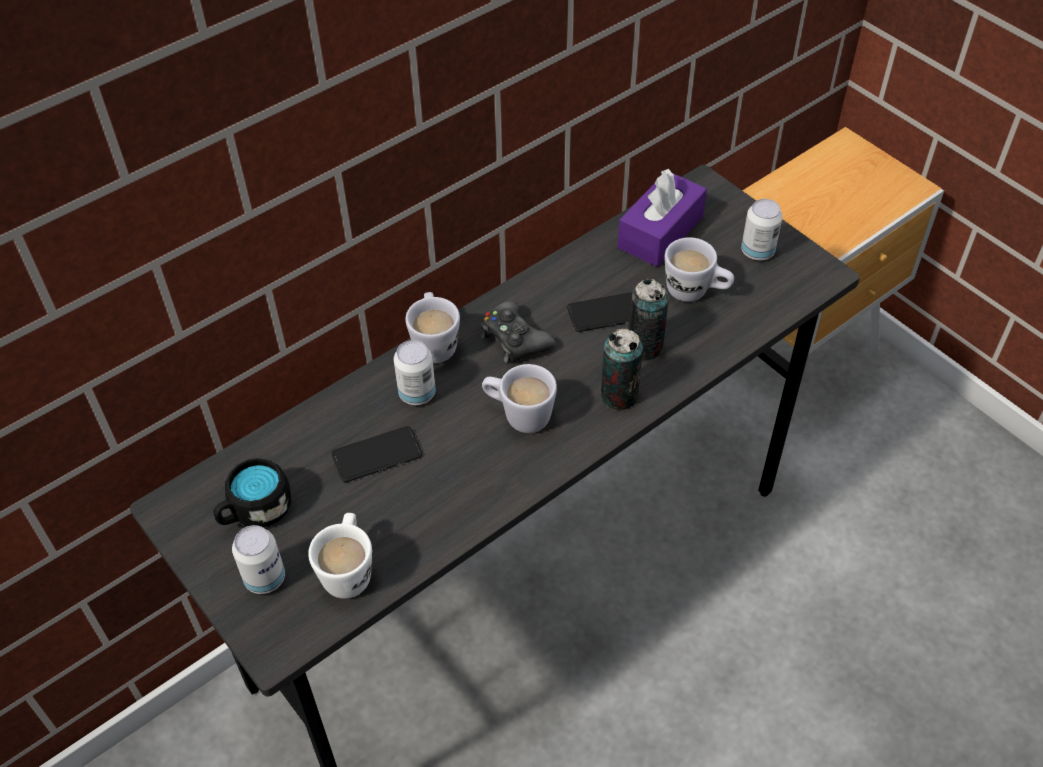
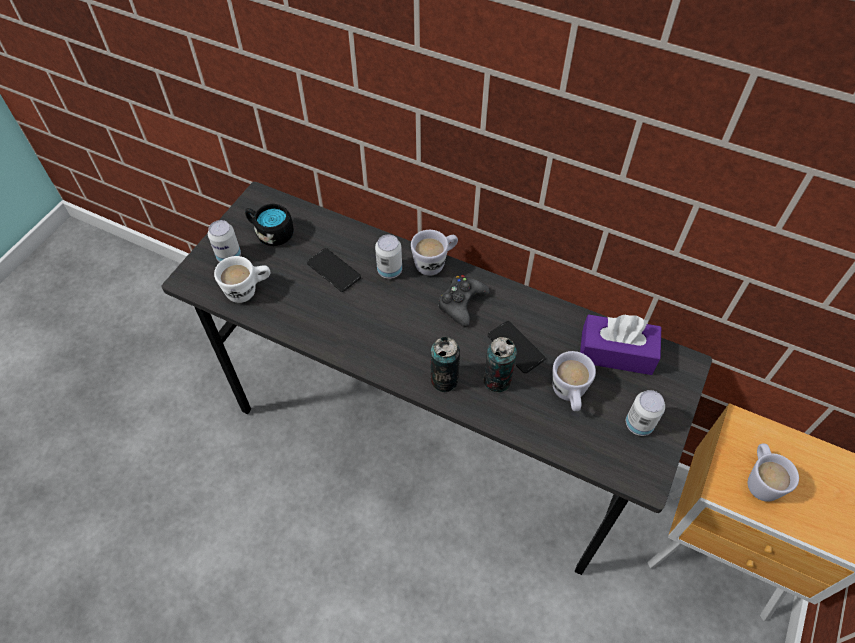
camera: 65 degrees right, 5 degrees up
(518, 415) = (399, 329): white mug -> white mug (760, 480)

